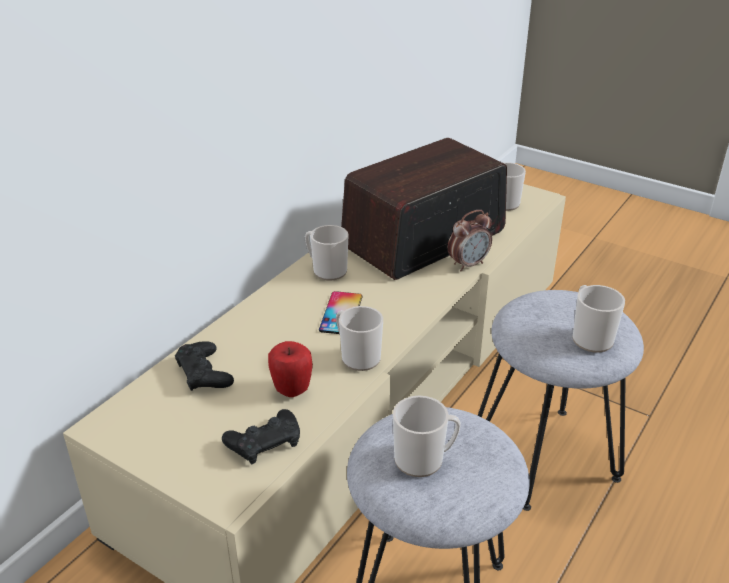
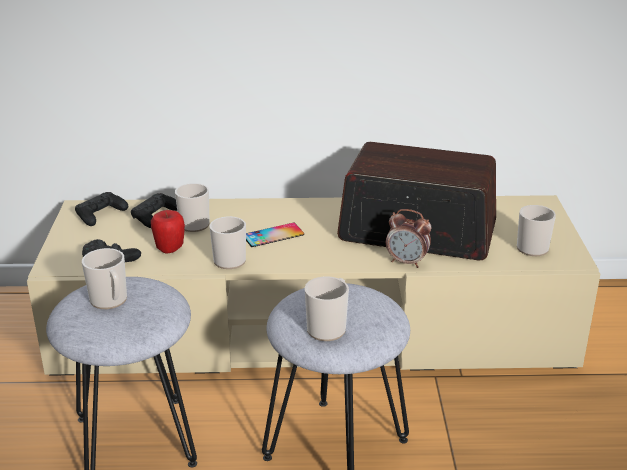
camera: 55 degrees right, 5 degrees down
(144, 414) = (100, 214): none -> black game controller
(326, 270) = (319, 211): mug -> mug (194, 223)

